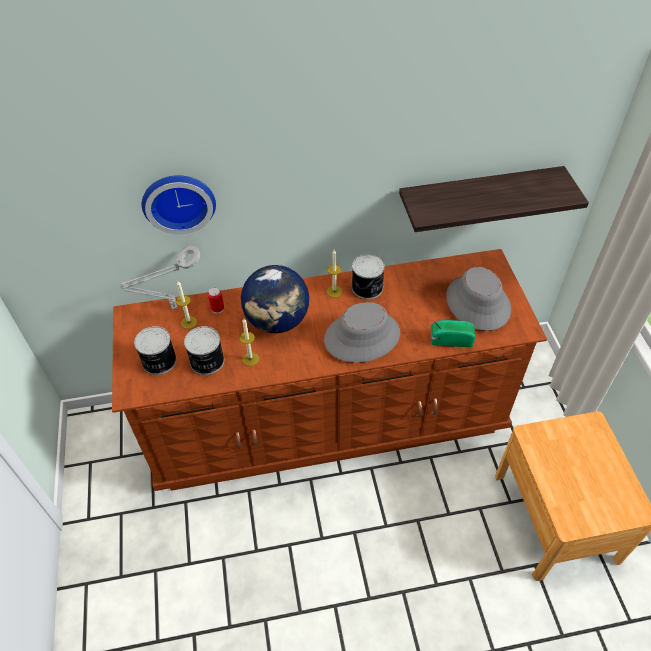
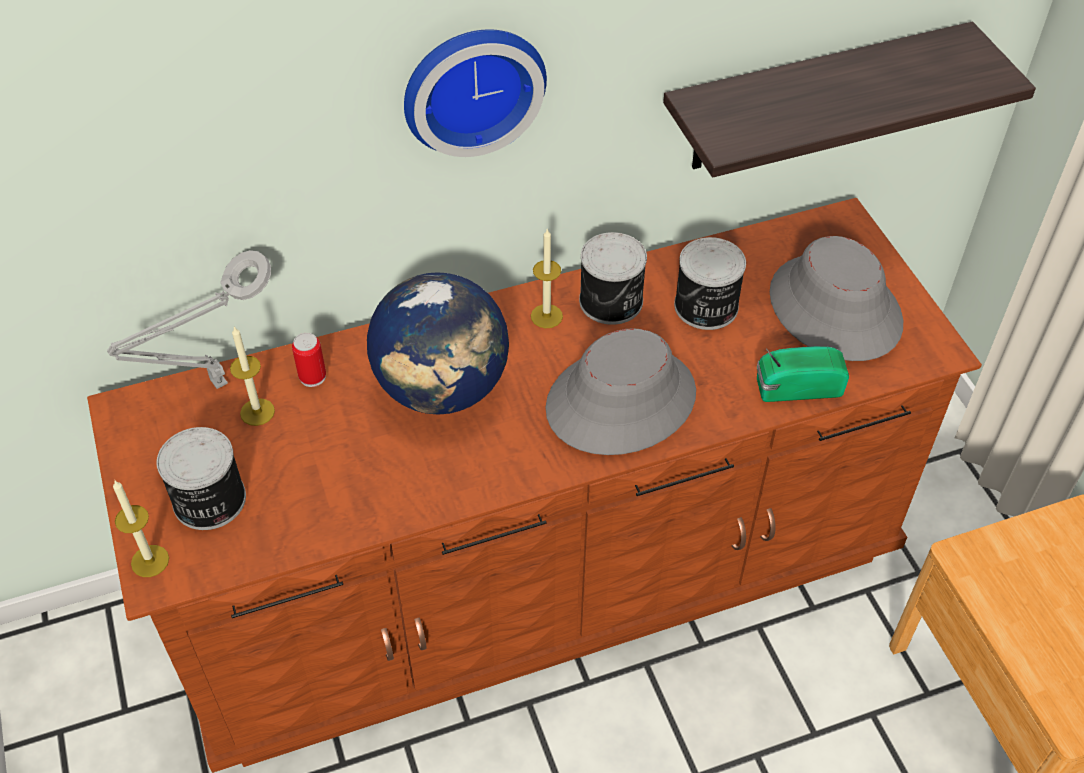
camera: 10 degrees left, 0 degrees up
(178, 200) = (220, 157): wall clock -> wall clock (471, 86)
(207, 362) = (311, 489): can -> can (706, 307)
(250, 359) = (402, 473): candle -> candle (150, 561)

